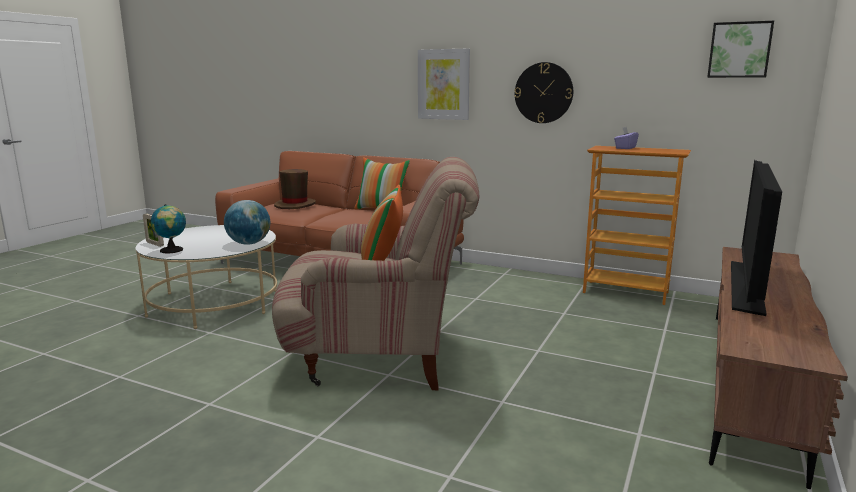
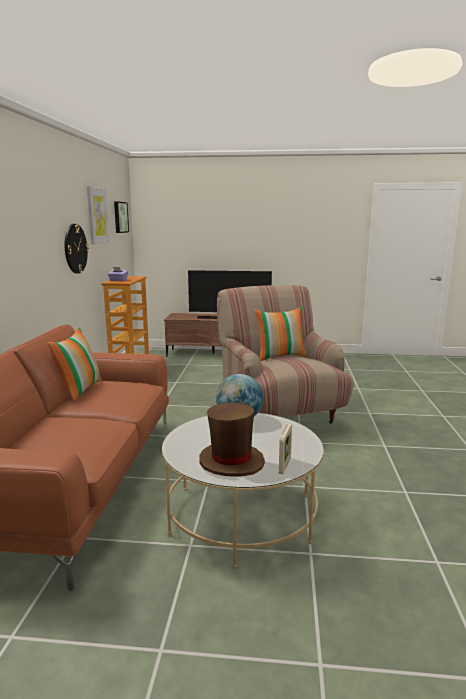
camera: 110 degrees left, 0 degrees up
(172, 250) = (296, 445): globe -> none
(295, 205) = (59, 433): brown hat -> brown hat (231, 461)
(443, 84) = (27, 247): picture -> picture (97, 216)

